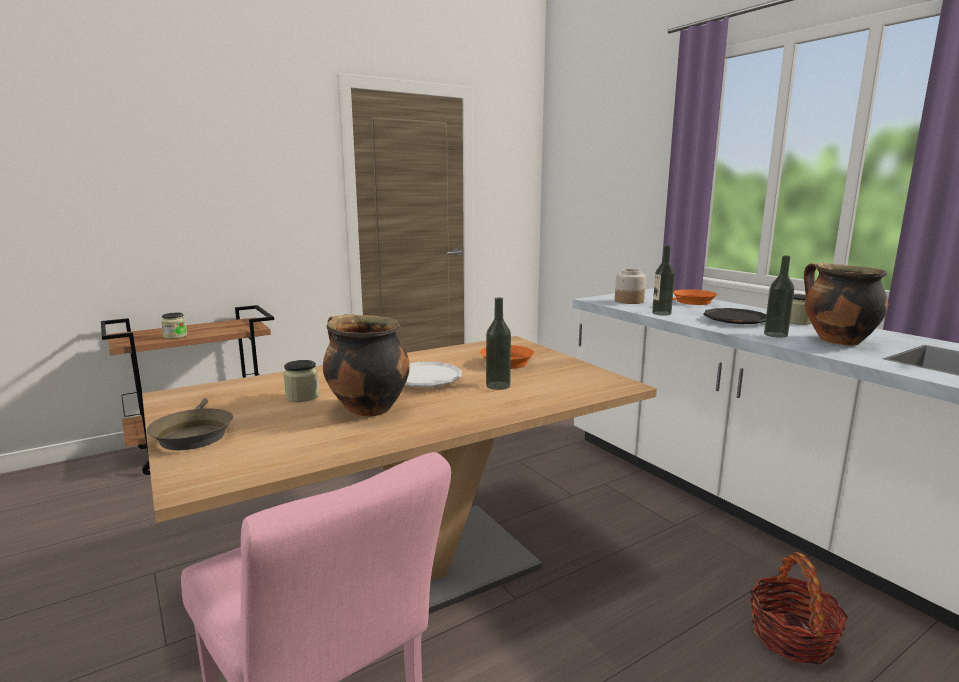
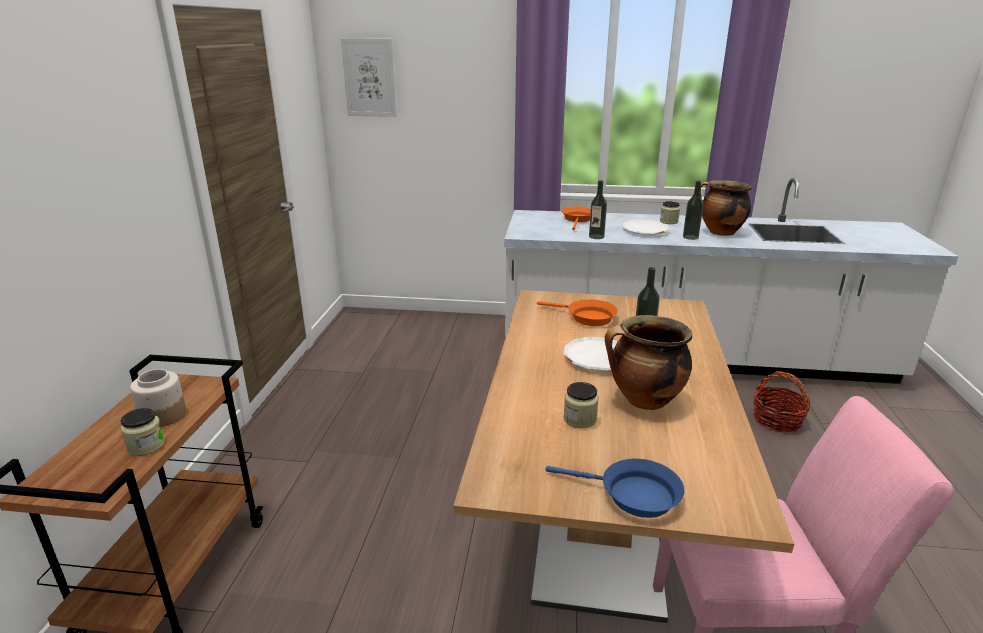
camera: 50 degrees left, 10 degrees up
(193, 435) = (632, 495): brown frying pan -> blue frying pan
(571, 157) = (369, 78): none -> picture
(628, 301) = (544, 230): jar -> jar (162, 416)
(735, 320) = (644, 231): black plate -> white plate

